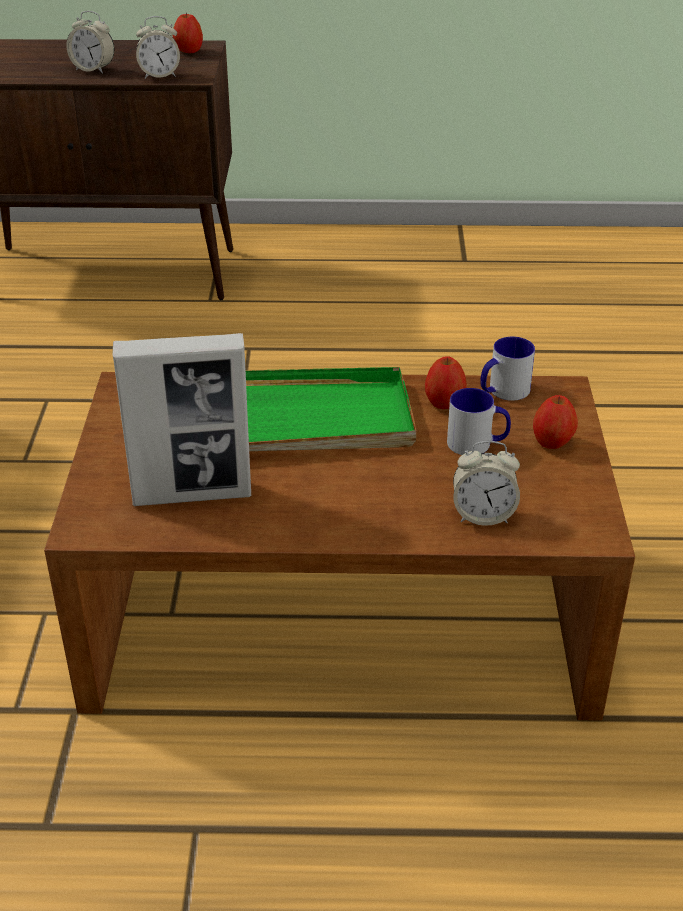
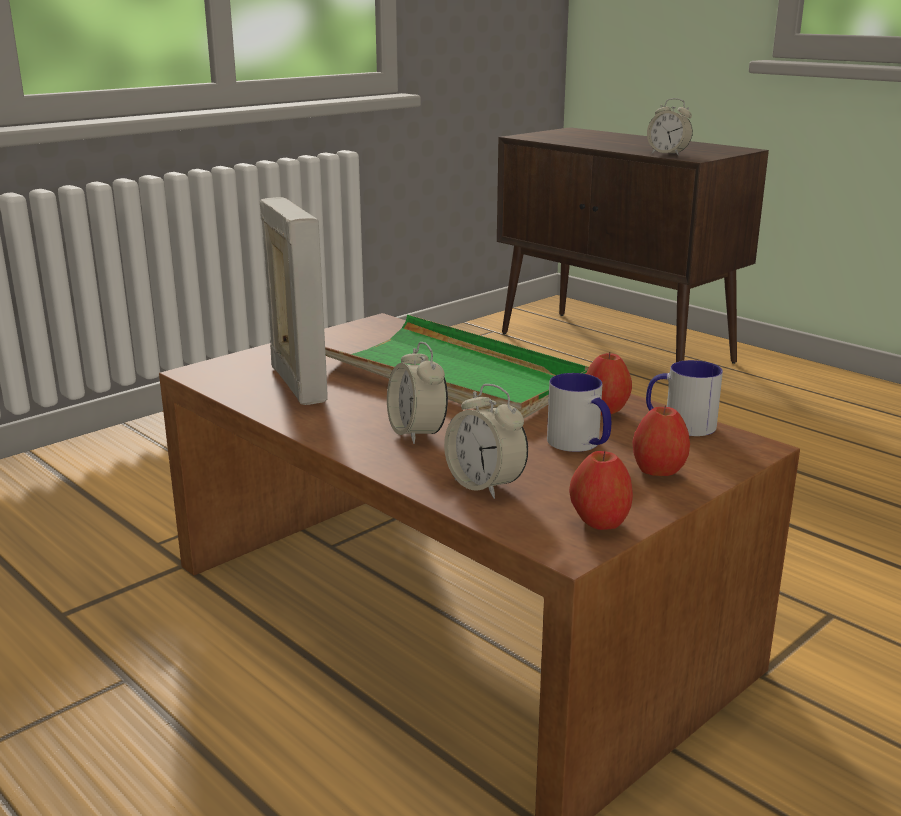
camera: 45 degrees right, 15 degrees down
(93, 69) = (624, 146): alarm clock -> alarm clock (417, 433)
(189, 51) = (721, 149): apple -> apple (599, 523)
(192, 495) = (298, 384): picture frame -> picture frame turned 150 degrees counterclockwise

